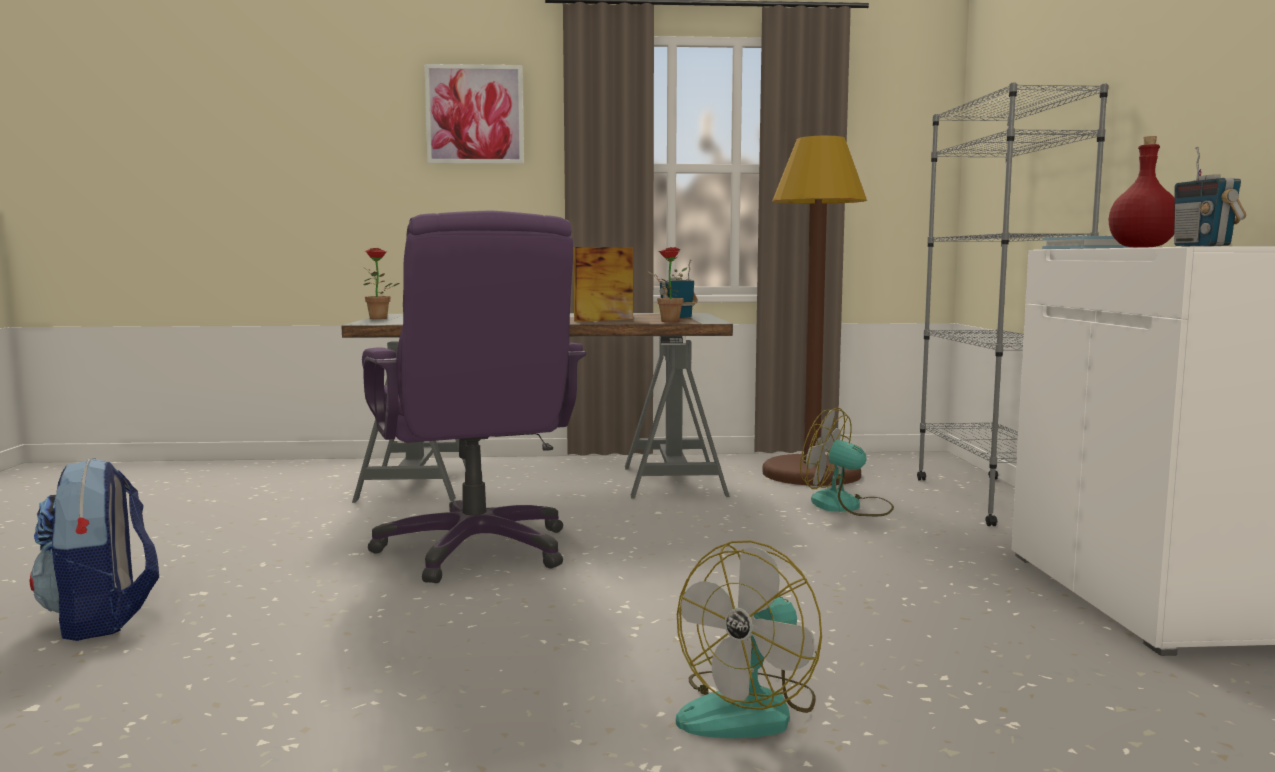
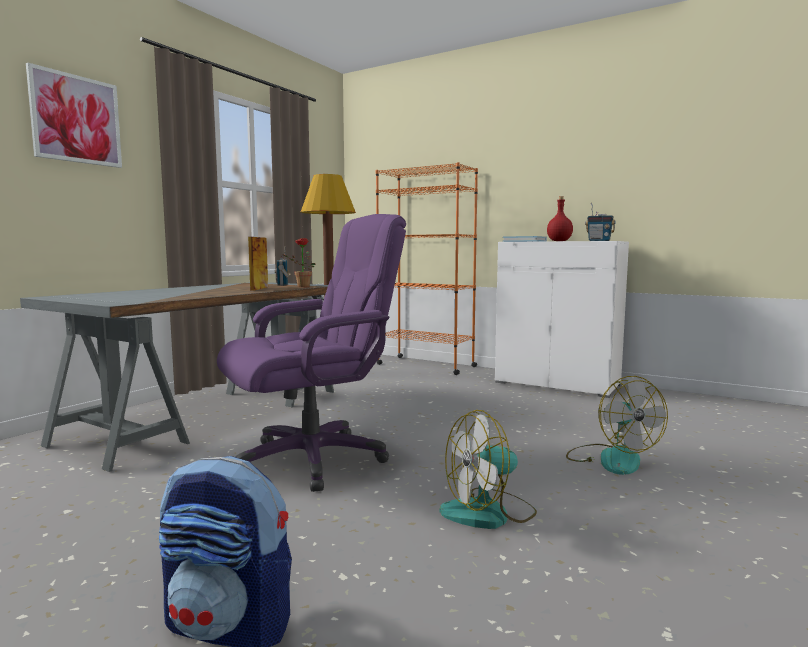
camera: 55 degrees left, 0 degrees up
(379, 318) = (79, 300): potted plant -> none
(476, 550) = (312, 459): purple office chair -> purple office chair turned 45 degrees counterclockwise
(847, 506) = (391, 382): fan -> fan (489, 513)
(991, 499) = (425, 365): grey bookcase -> orange bookcase

